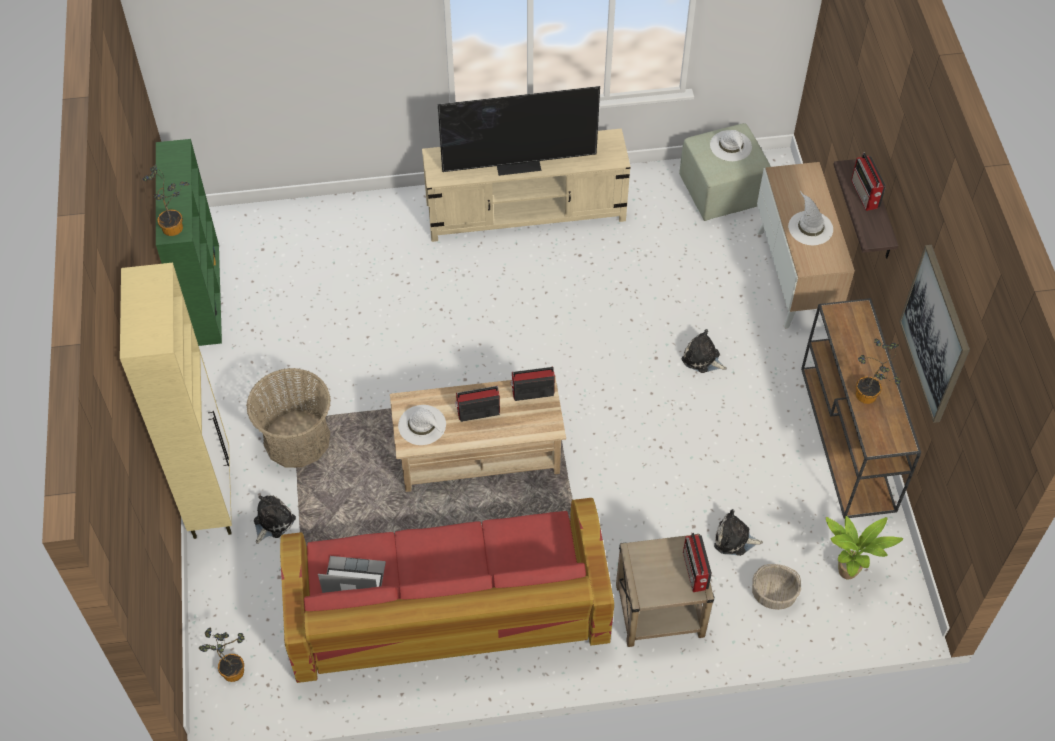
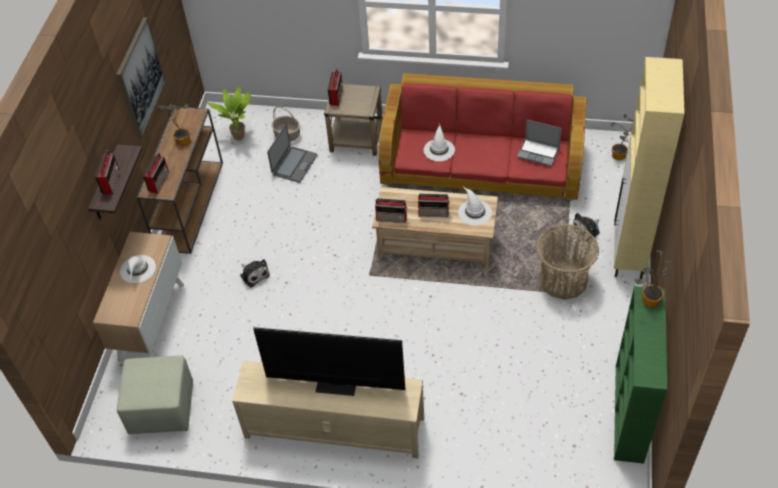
camera: 160 degrees left, 5 degrees down
(731, 146) = (144, 384): white hat -> white hat (439, 149)
(734, 539) = (294, 165): plush toy -> laptop
(856, 326) = (159, 181): none -> radio

